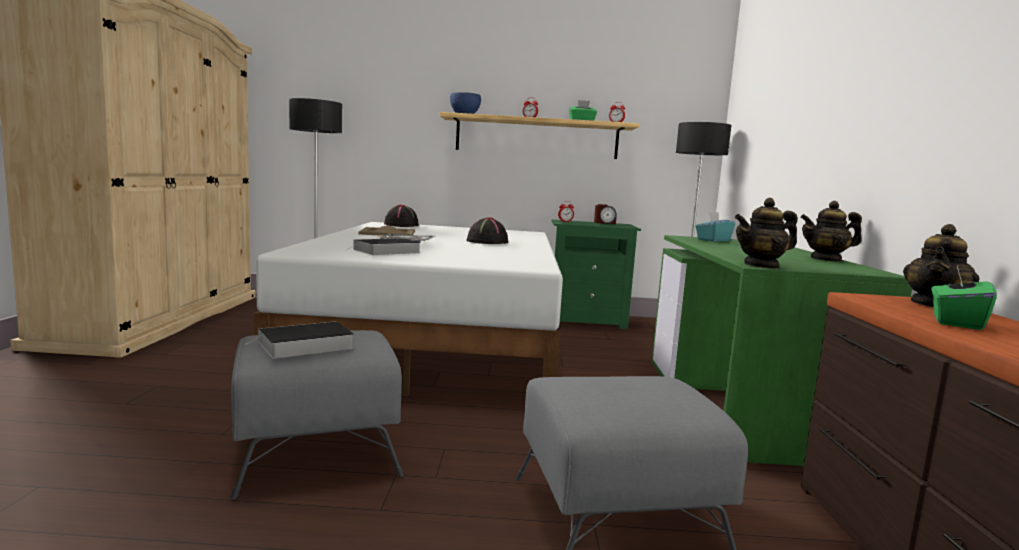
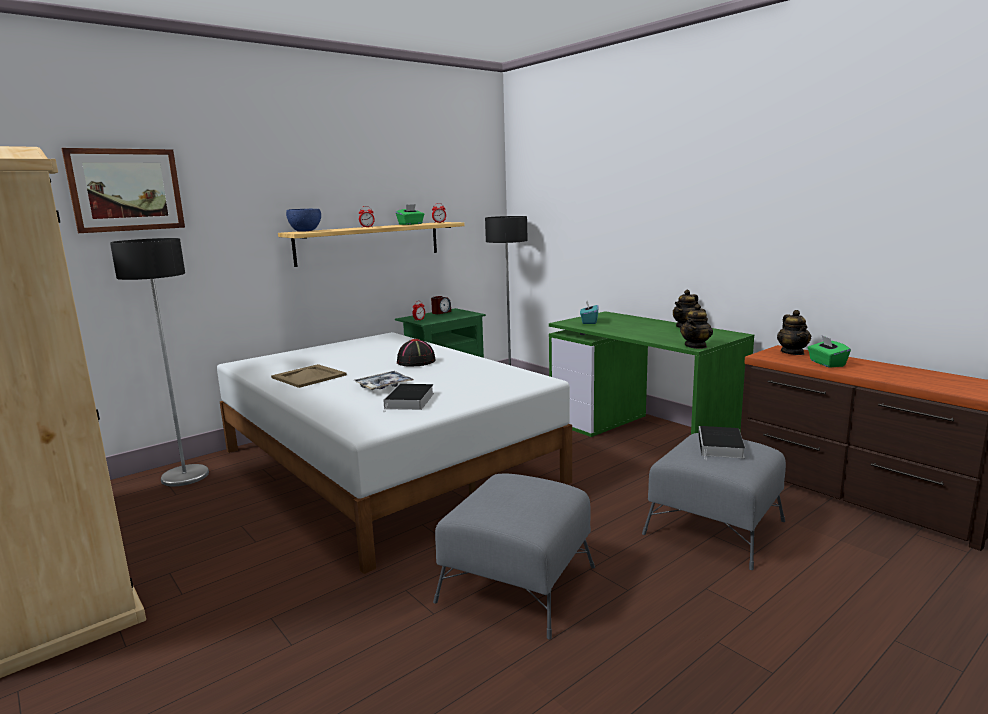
camera: 40 degrees left, 5 degrees up
(303, 346) = (525, 505): book -> book (721, 447)
(328, 67) = (126, 190): none -> picture
(401, 225) = (268, 360): black hat -> none

